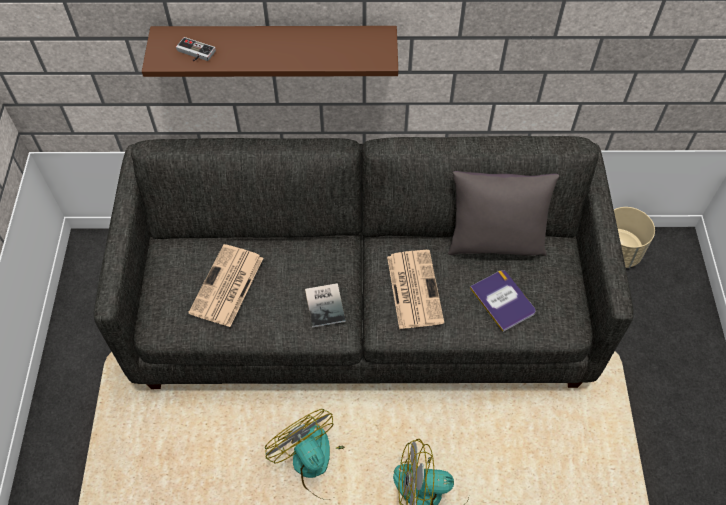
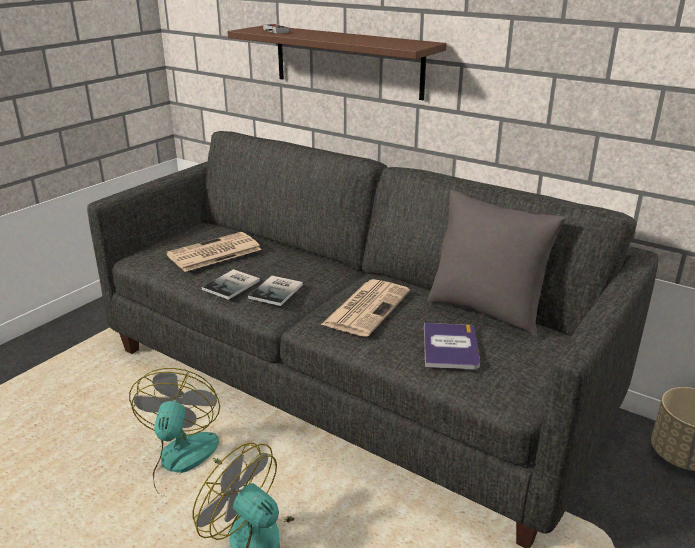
camera: 35 degrees right, 30 degrees down
(283, 317) = (233, 285): none -> book

